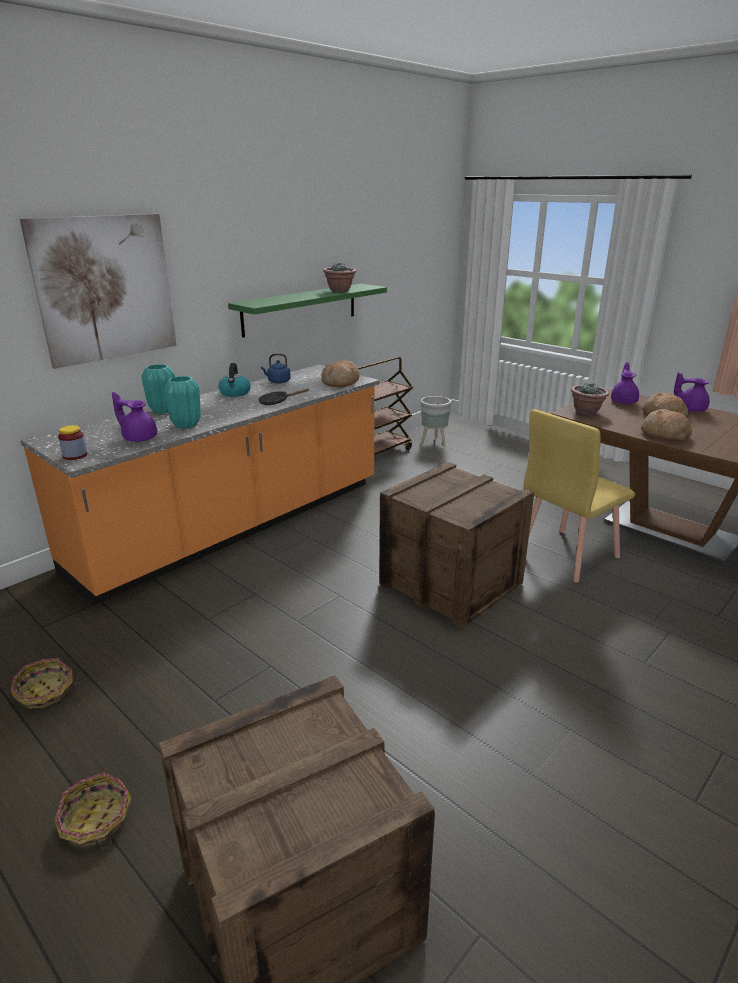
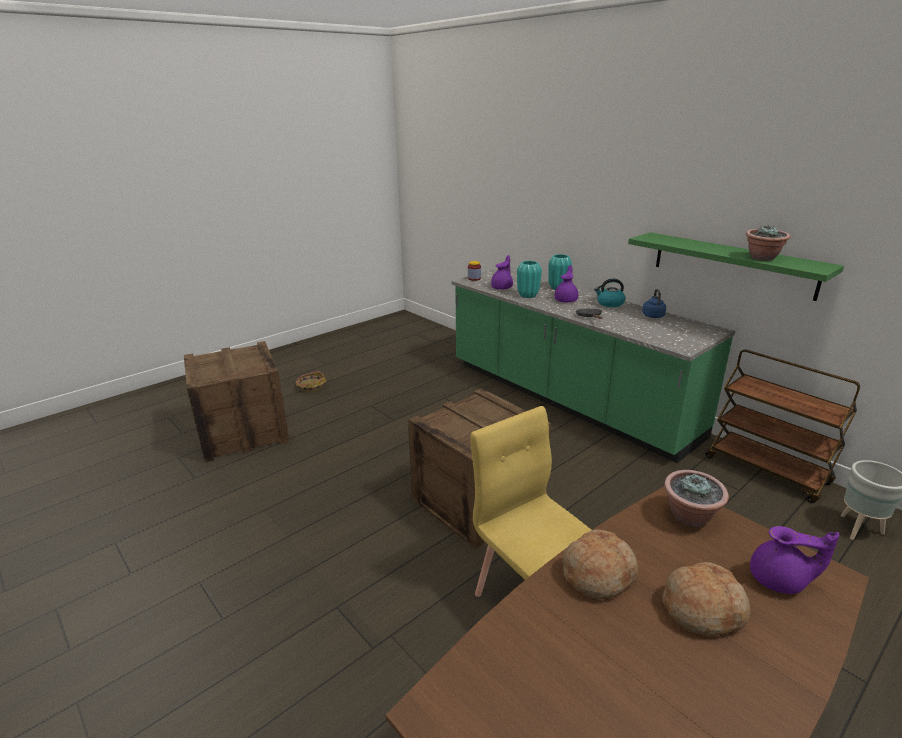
camera: 95 degrees right, 0 degrees up
(46, 693) = (393, 365): basket -> none
(105, 289) = (563, 195): picture -> none
(235, 525) = (567, 399): orange counter -> green counter
(340, 383) = (665, 339): bread -> none
(690, 409) = (778, 675): purple teapot -> purple teapot (566, 300)

